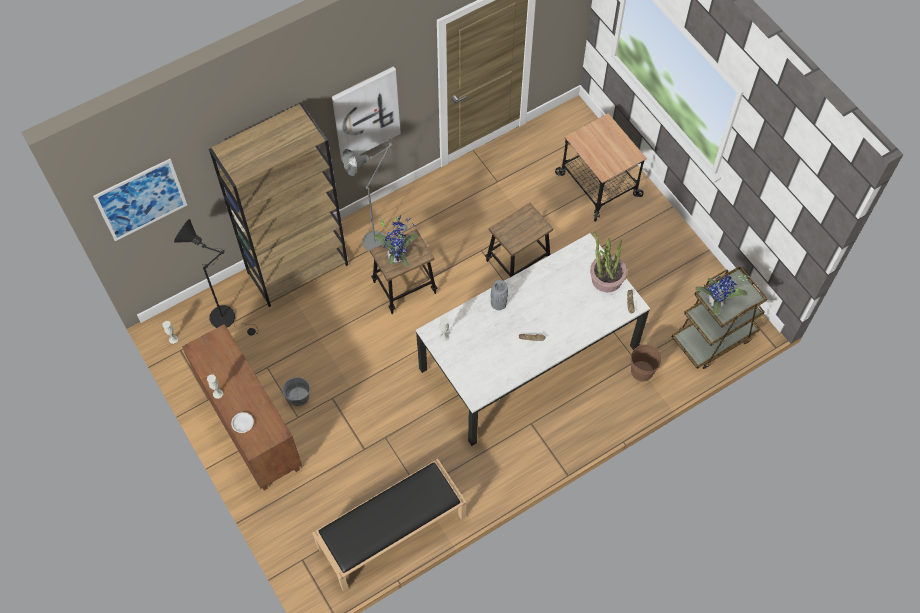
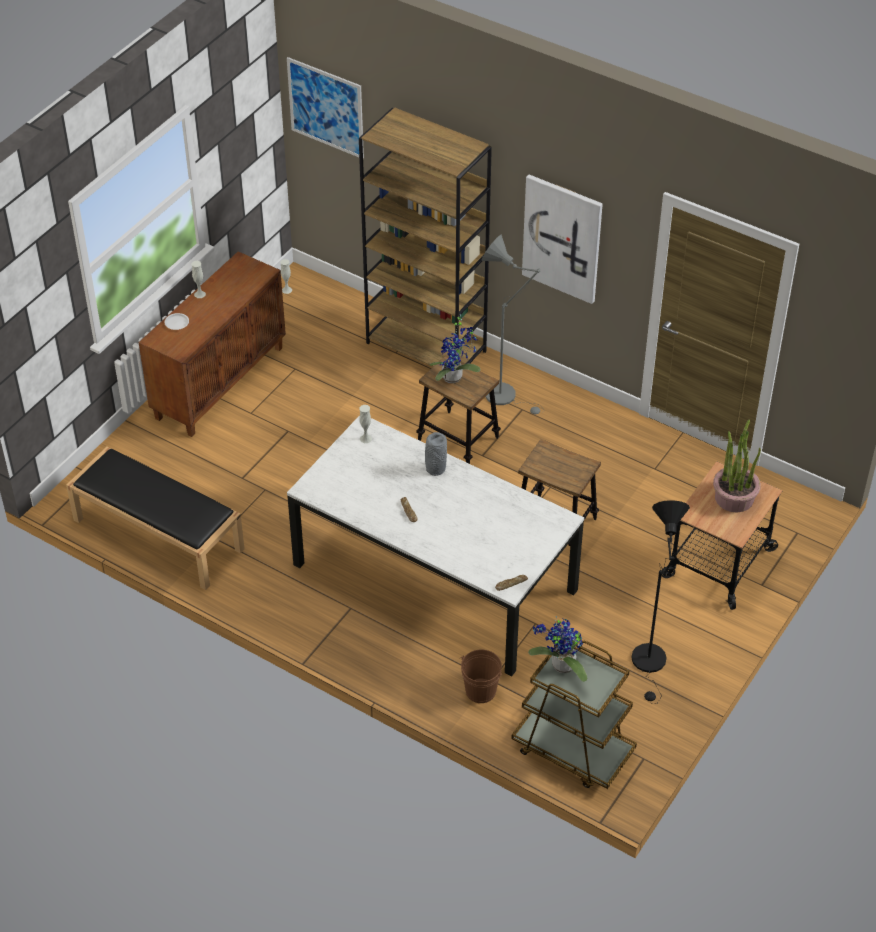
camera: 65 degrees right, 15 degrees down
(227, 318) = (333, 318): black floor lamp -> black floor lamp (650, 664)
(298, 396) = (275, 404): grey bucket -> none
(606, 278) = (529, 552): potted plant -> potted plant (734, 497)

